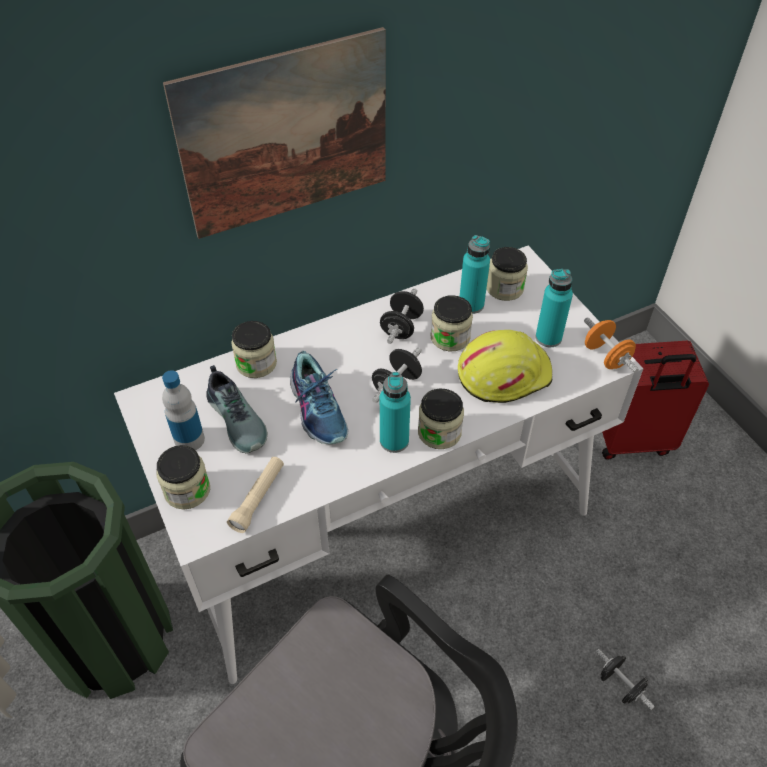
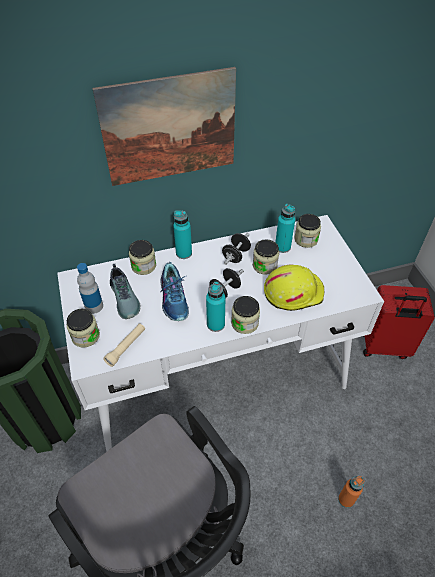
camera: 10 degrees right, 0 degrees up
(548, 338) = (326, 274): turquoise bottle -> turquoise bottle (184, 253)
(606, 356) = (361, 290): orange dumbbell -> none
(620, 685) = (346, 499): black dumbbell -> orange bottle

